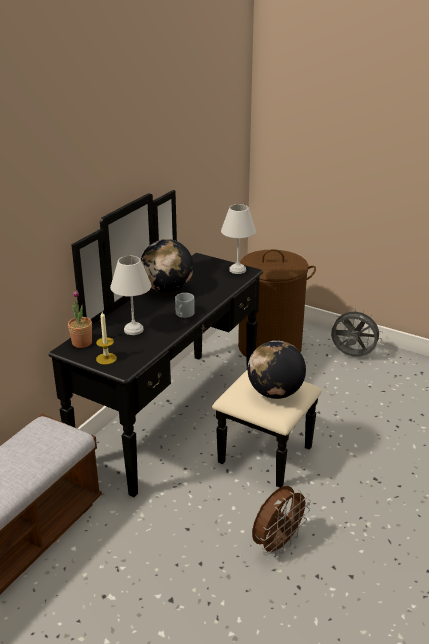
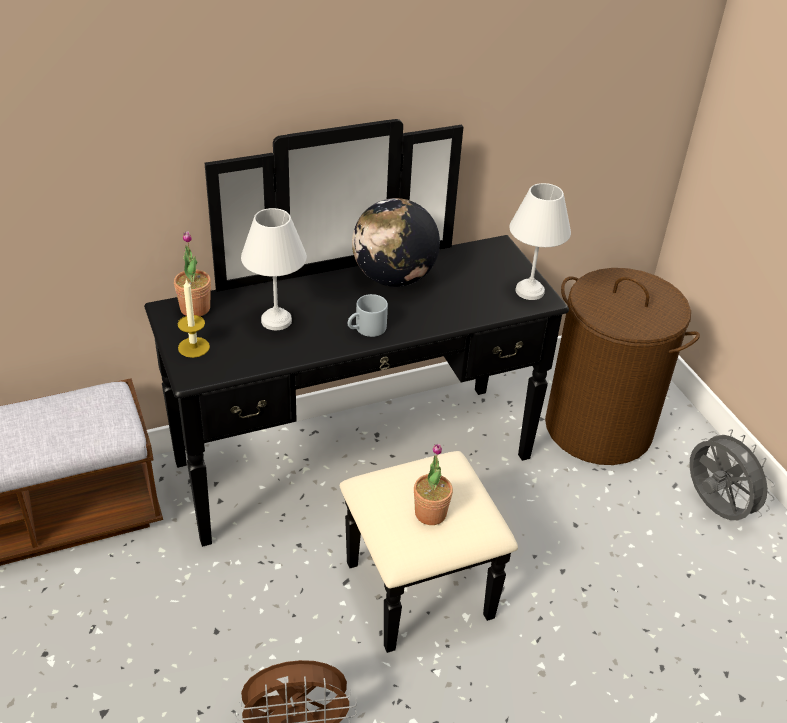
camera: 35 degrees right, 10 degrees up
(275, 393) = (430, 513): globe -> potted plant

